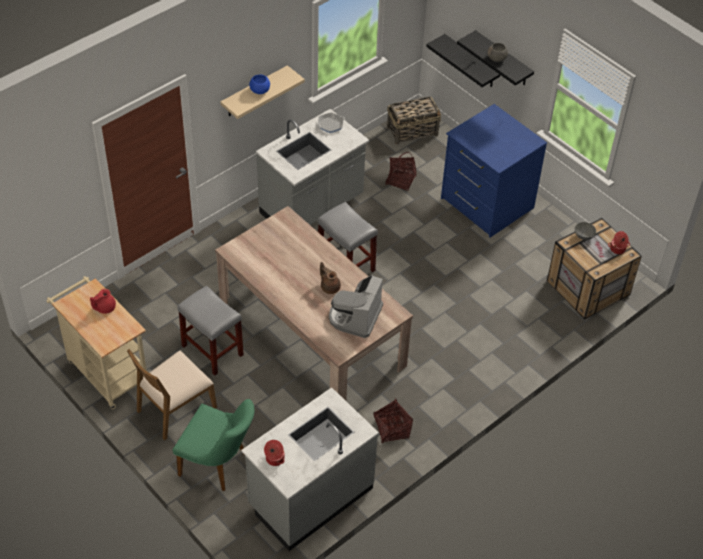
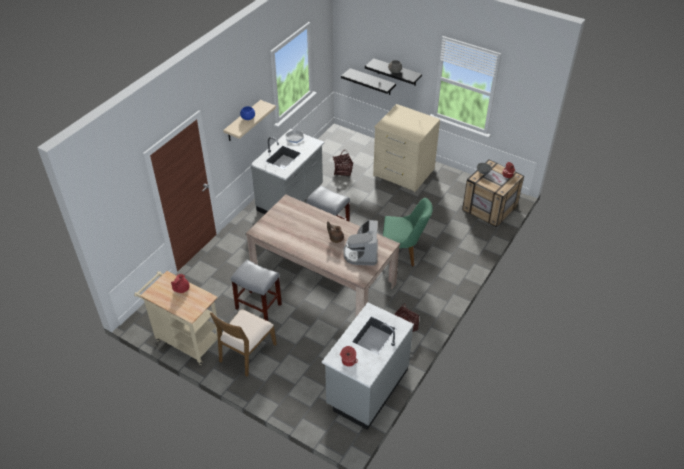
camera: 15 degrees left, 5 degrees down
(219, 465) = (293, 383): green chair -> green chair (403, 253)
(413, 131) = (338, 140): basket -> none
(486, 203) = (403, 173): blue dresser -> beige dresser

